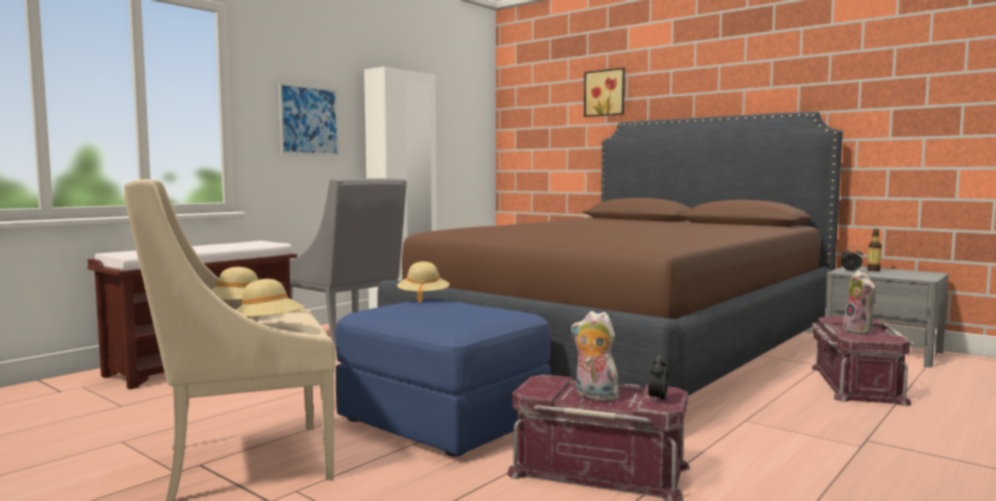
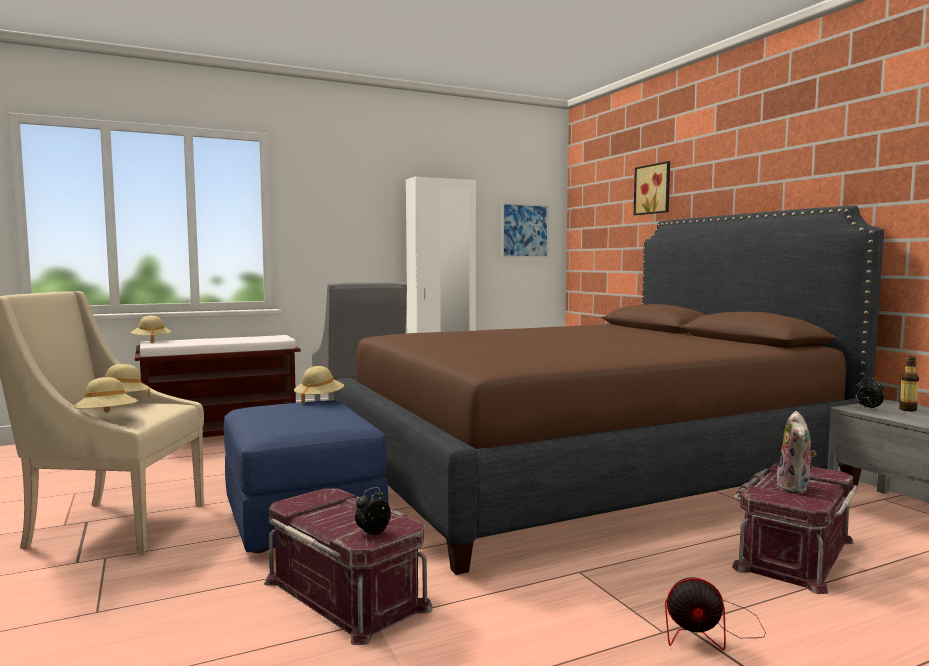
camera: 25 degrees right, 0 degrees up
(112, 252) = (151, 341): none -> beige hat
(309, 120) = (349, 228): picture -> picture (525, 230)
(593, 396) = (334, 519): plush toy -> none
(885, 440) = (709, 631): none -> fan

